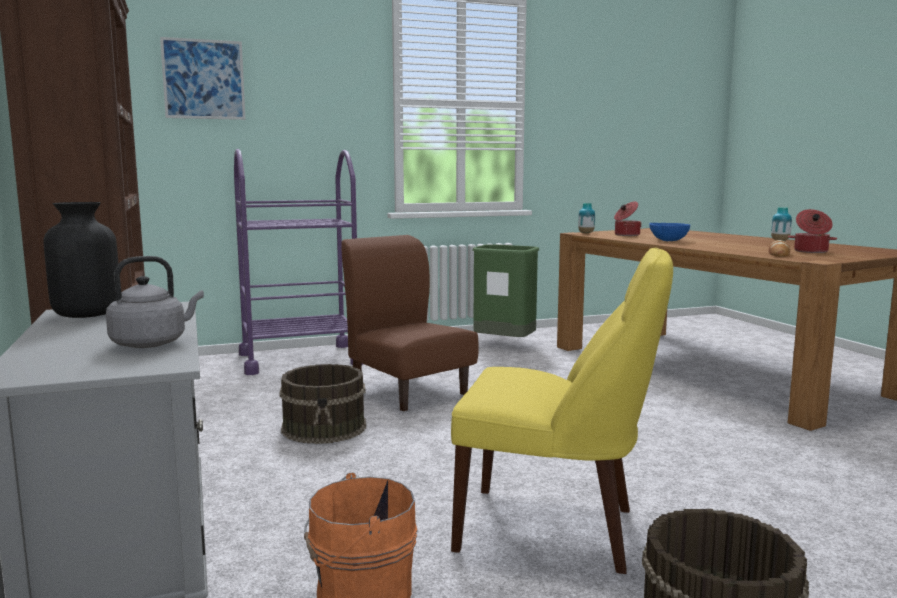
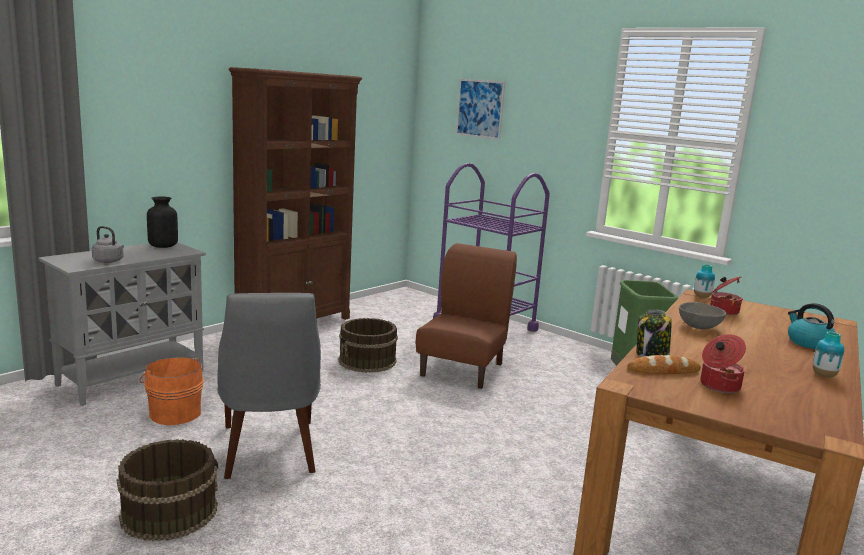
camera: 60 degrees right, 5 degrees up
(556, 530) = (269, 451): yellow chair -> grey chair
(669, 241) = (698, 327): blue bowl -> grey bowl
(709, 235) = (808, 343): none -> kettle
(740, 251) = (651, 354): none -> jar

